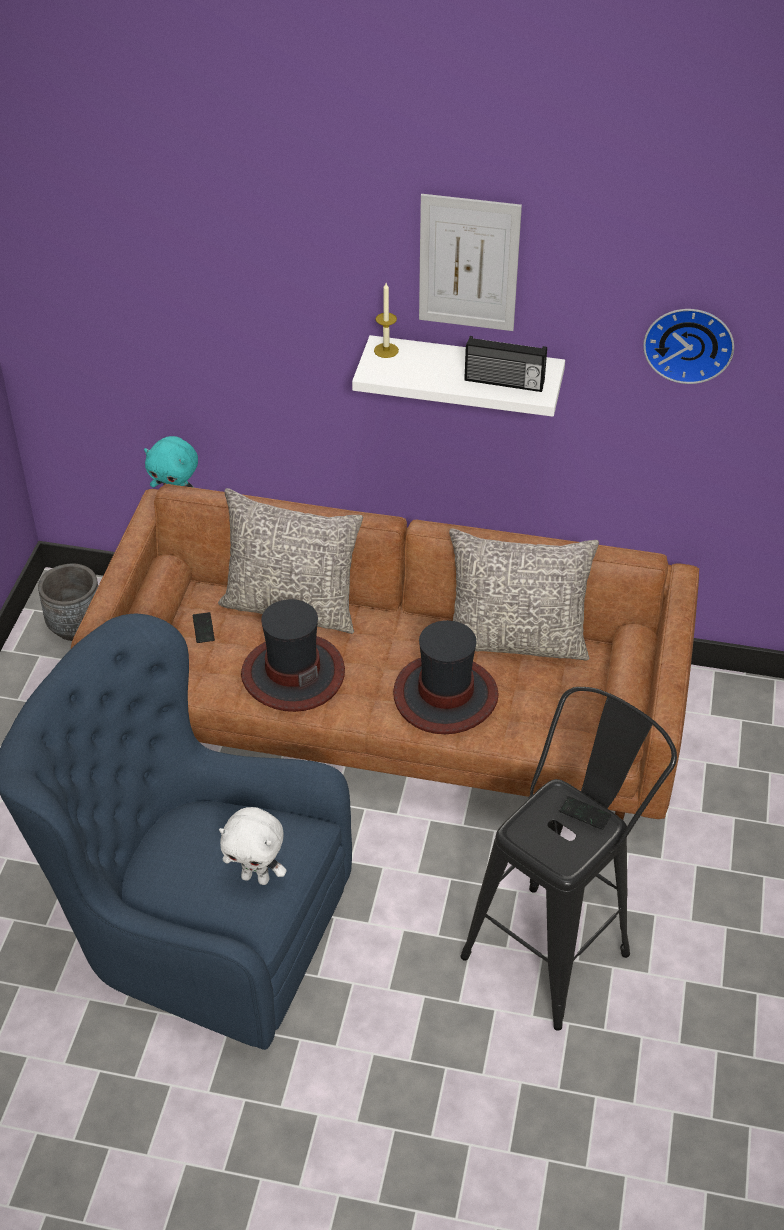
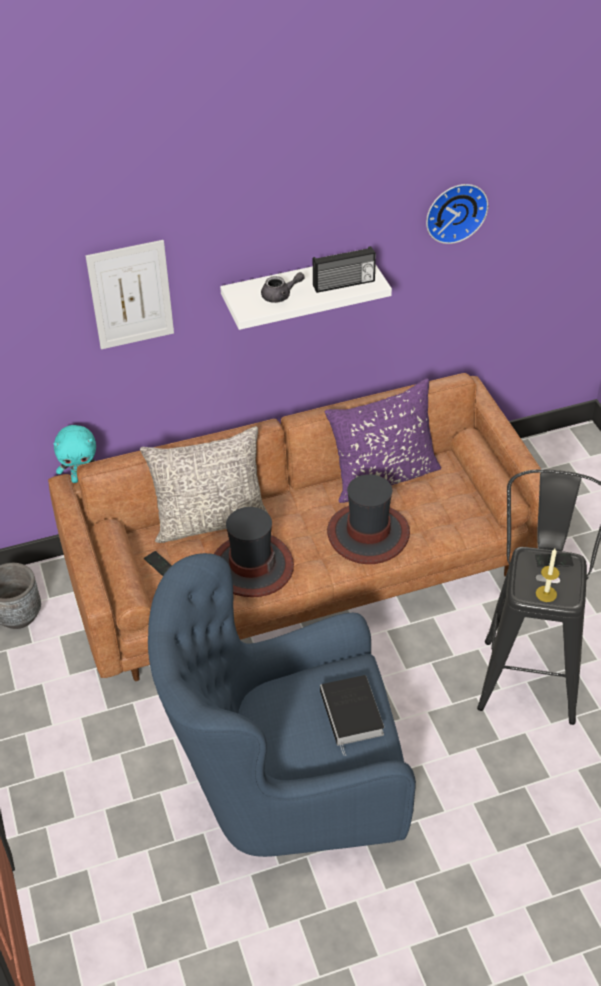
camera: 30 degrees left, 0 degrees up
(256, 877) = (352, 715): white plush toy -> book
(386, 350) = (242, 292): candle -> candle (546, 594)
(423, 369) = (280, 296): none -> grey teapot
(468, 263) = (293, 203): picture -> picture (131, 295)
(516, 640) = (383, 476): grey pillow -> purple pillow

